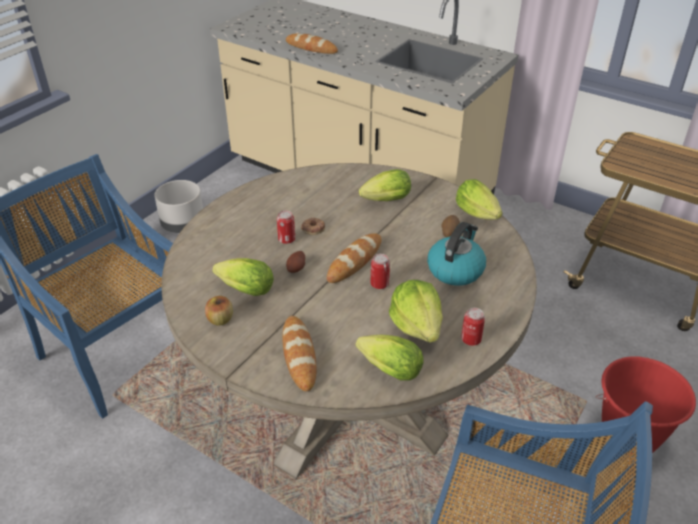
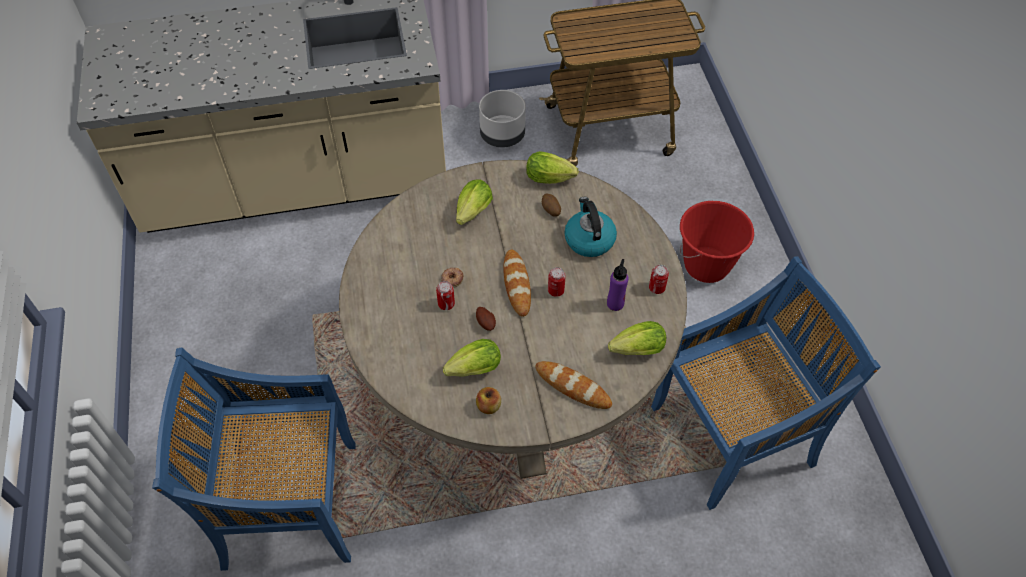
camera: 45 degrees left, 15 degrees up
(183, 224) = (182, 344): grey planter -> grey planter (502, 135)
(311, 47) = (224, 86): bread -> none
(417, 325) = (615, 303): lettuce -> purple bottle

